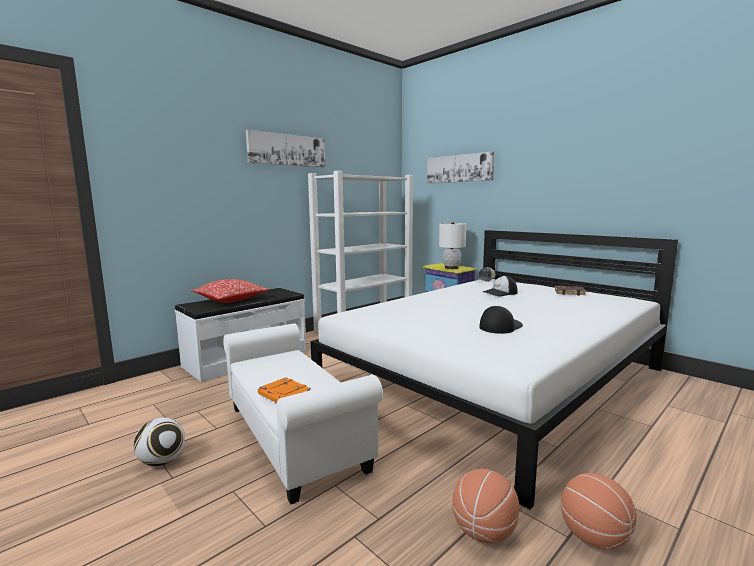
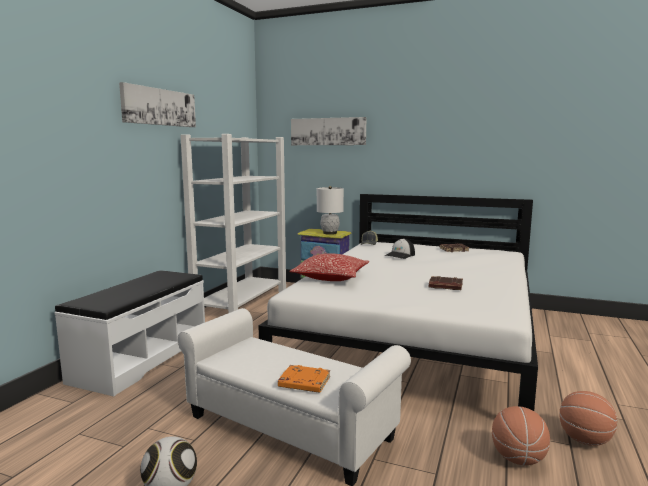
camera: 25 degrees left, 0 degrees up
(231, 300) = (124, 291): pillow -> pillow (331, 277)
(500, 326) = (445, 286): cap -> brown book

